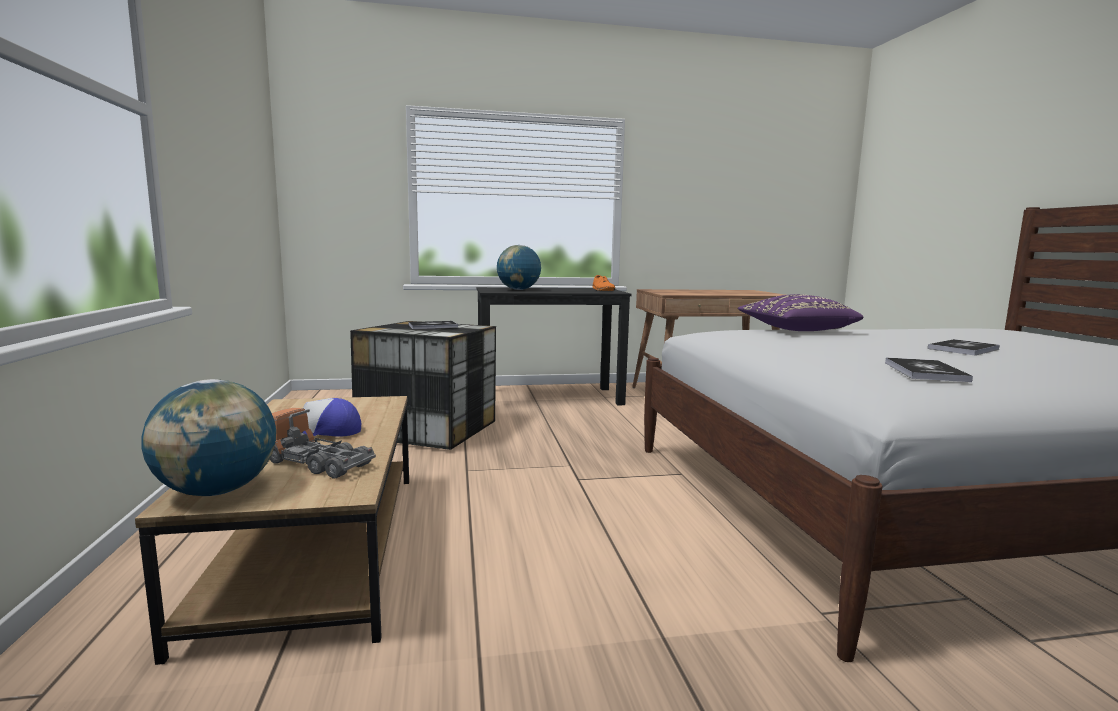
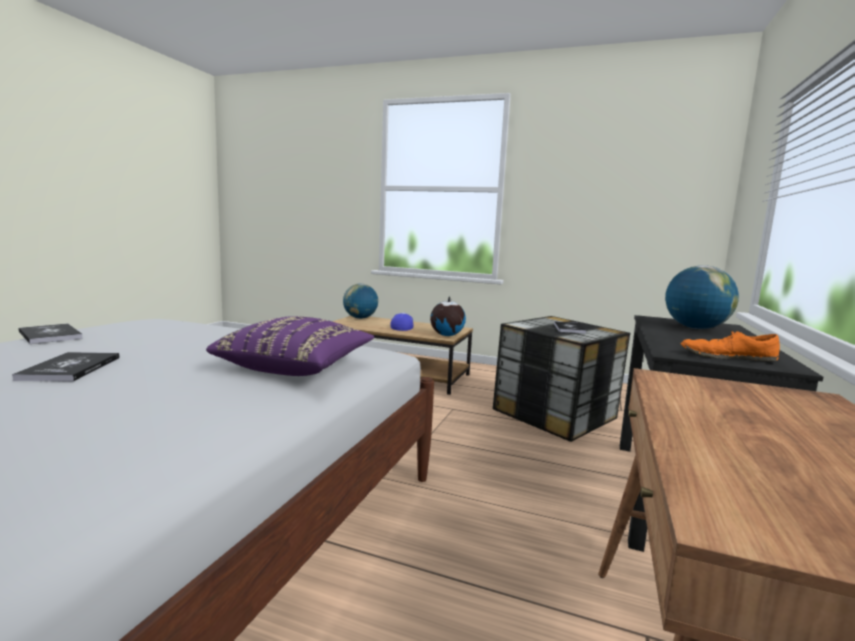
camera: 120 degrees right, 0 degrees up
(316, 463) = (367, 324): toy truck -> none
(367, 402) = (446, 335): none -> globe
(925, 371) = (133, 328): book -> book (50, 335)

